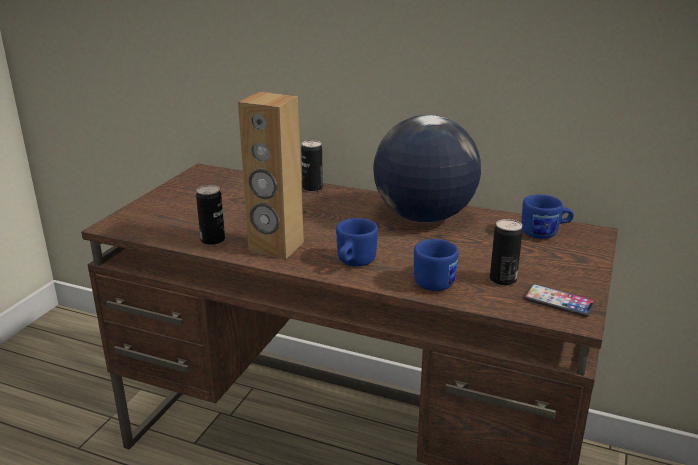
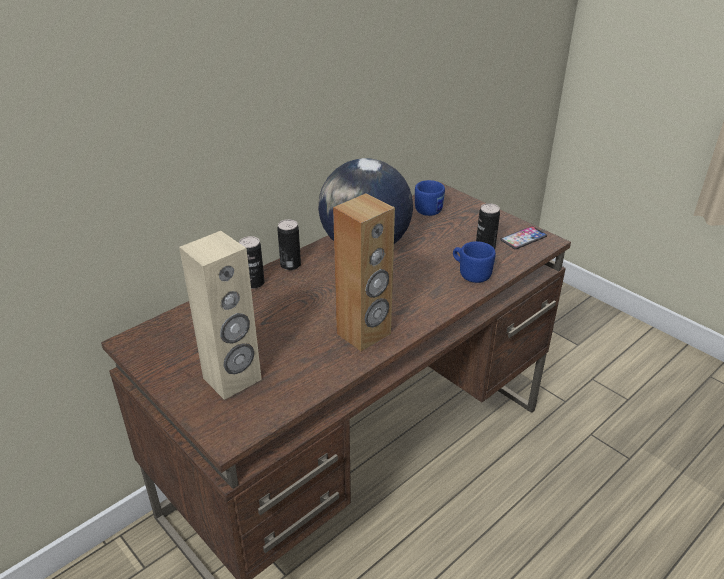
camera: 65 degrees left, 10 degrees up
(179, 211) = (232, 379): none -> beige speaker
(213, 240) = (322, 369): can -> can (290, 265)
(353, 263) = (421, 302): blue mug -> none

